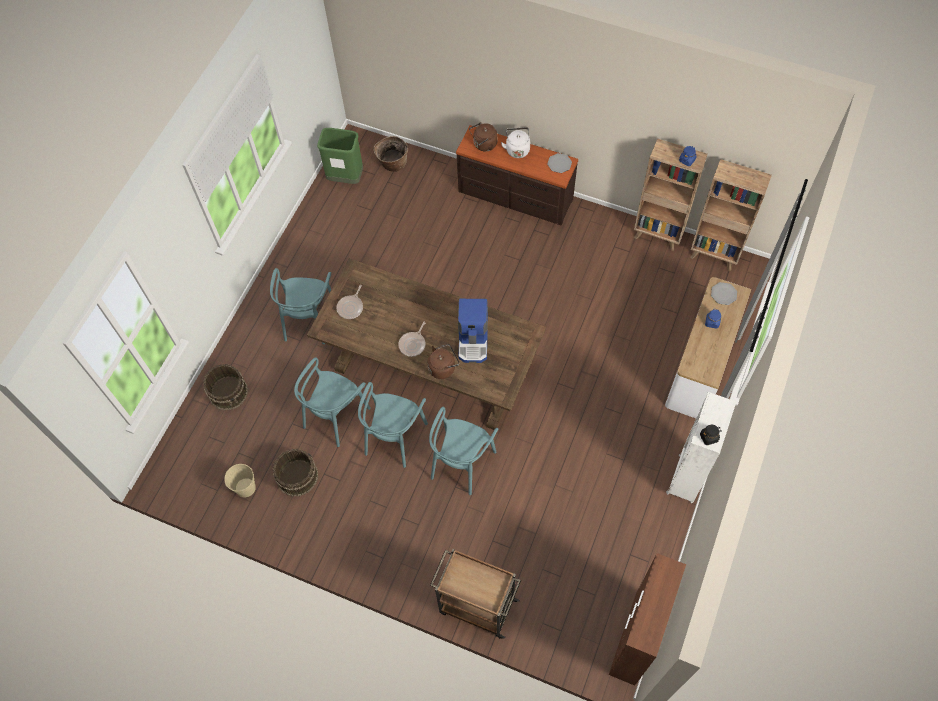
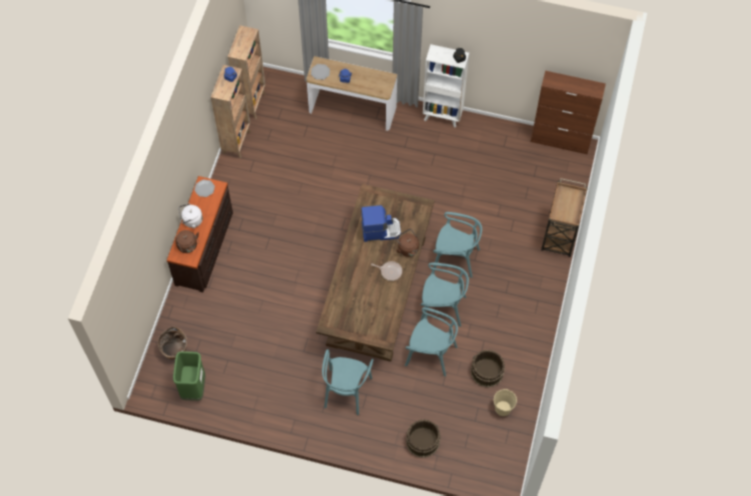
camera: 100 degrees left, 0 degrees up
(308, 320) = (346, 391): turquoise chair -> turquoise chair turned 105 degrees clockwise
(351, 307) = (363, 321): frying pan -> none

